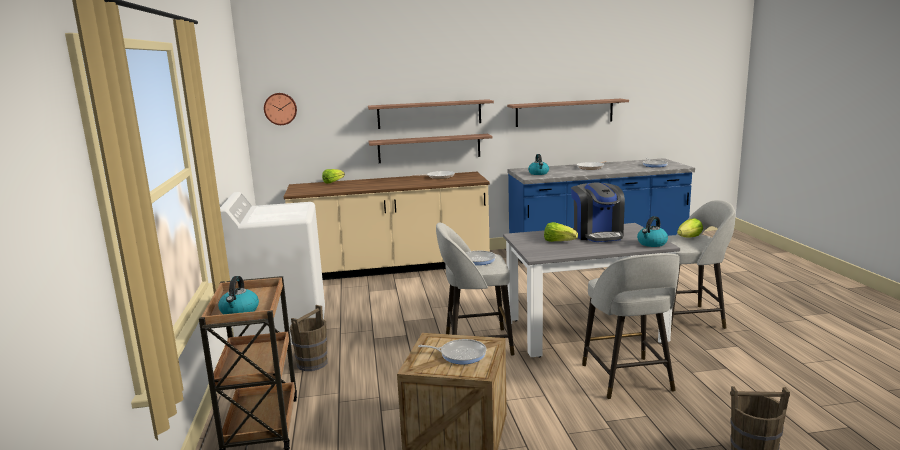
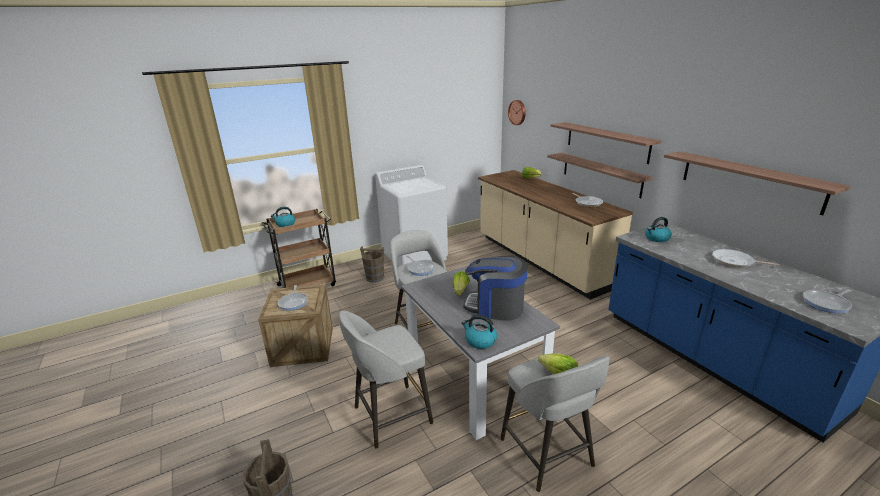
camera: 70 degrees right, 10 degrees up
(597, 234) = (495, 307): coffee machine -> coffee machine turned 45 degrees clockwise

